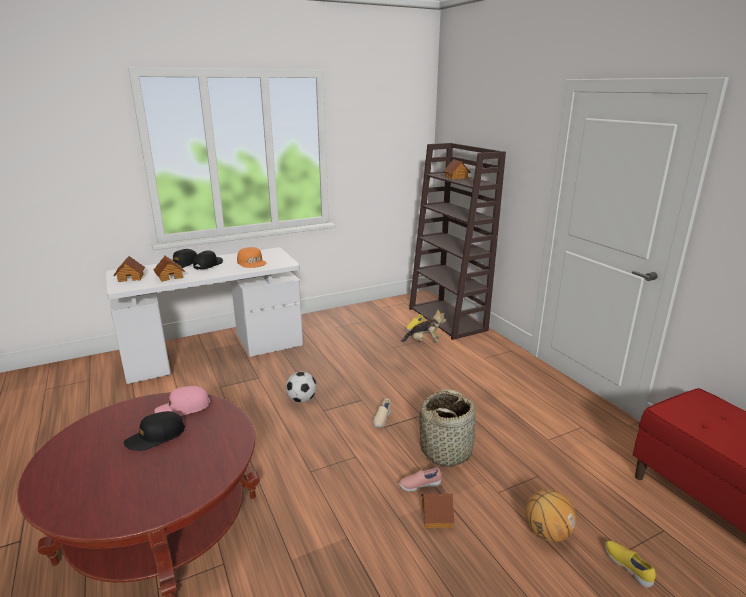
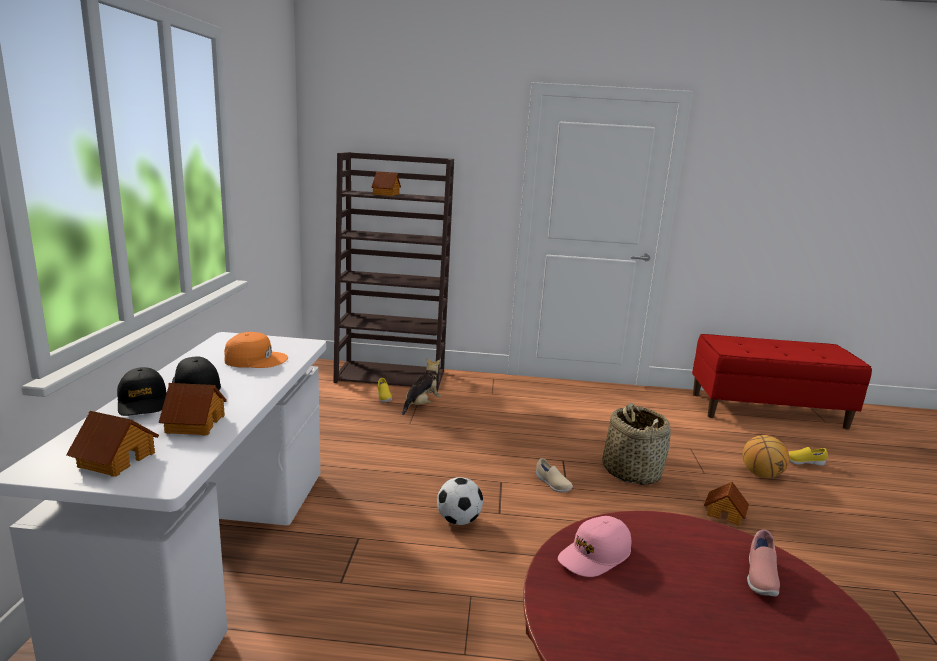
camera: 60 degrees left, 5 degrees down
(155, 437) = (666, 596): black cap -> none
(183, 408) = (594, 555): pink cap -> pink cap turned 45 degrees clockwise
(419, 485) = (677, 505): pink shoe -> pink shoe (760, 577)

